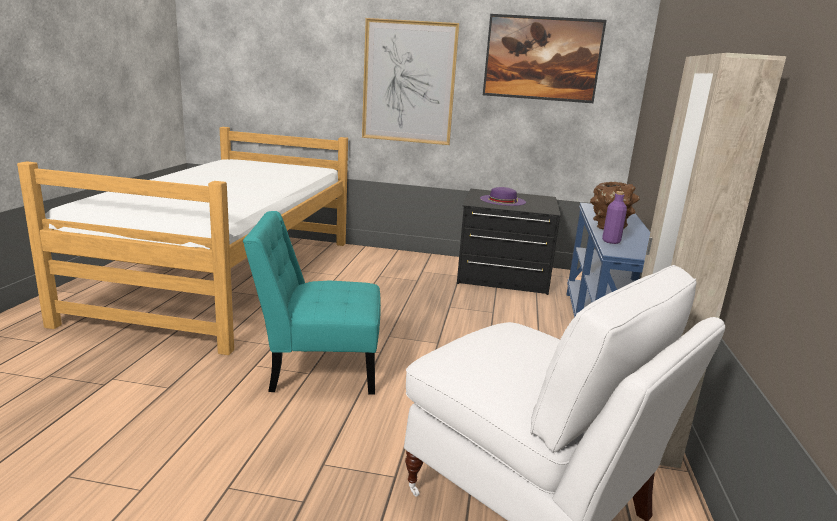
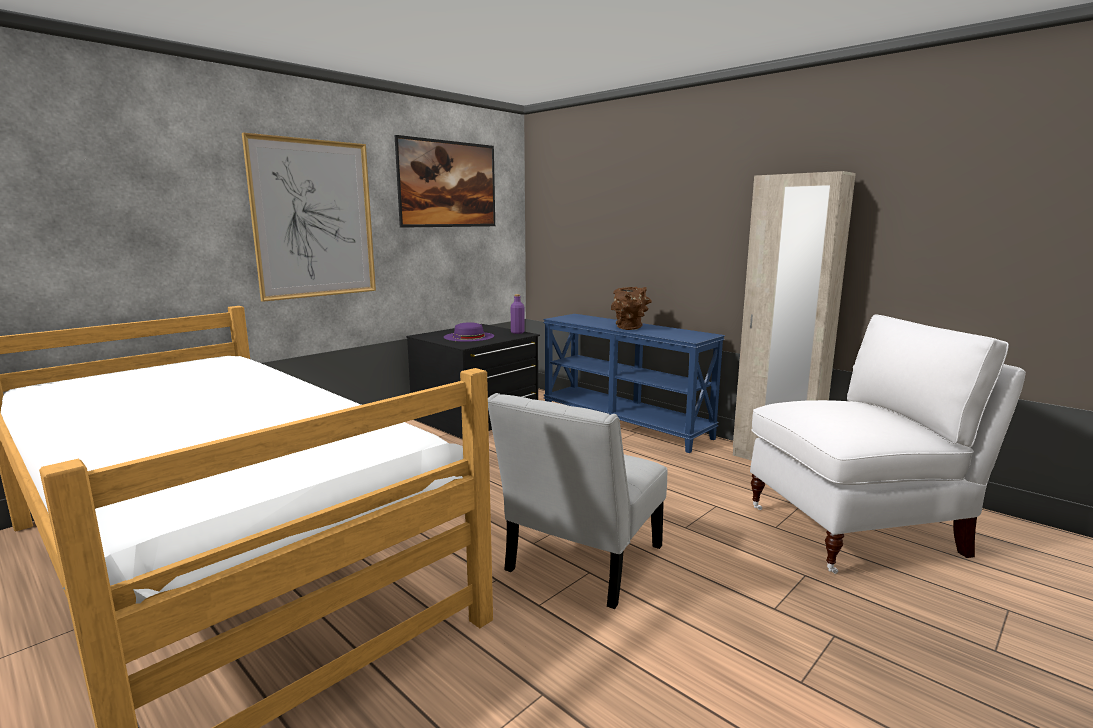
camera: 55 degrees left, 5 degrees down
(318, 368) = (580, 563): turquoise chair -> white chair
(611, 241) = (664, 334): purple bottle -> purple bottle (517, 332)

